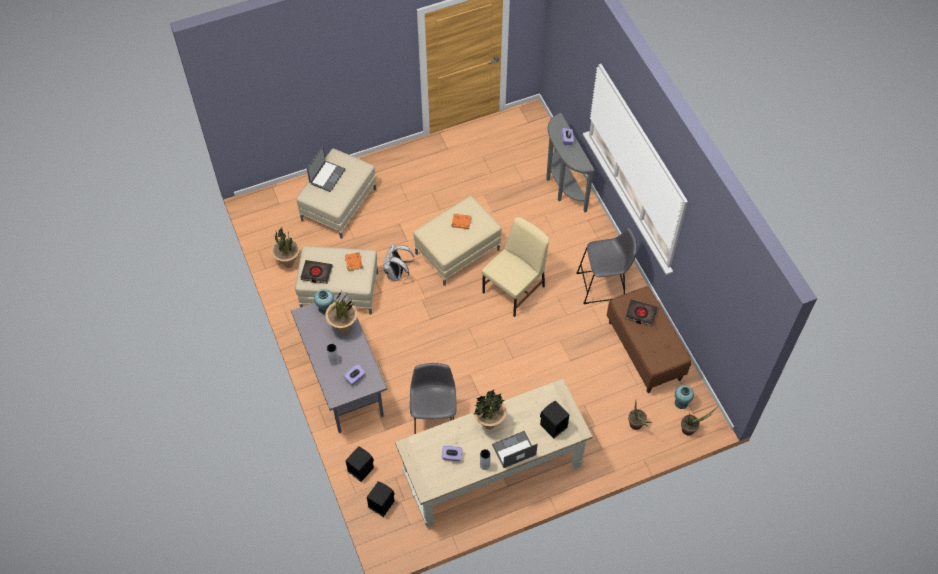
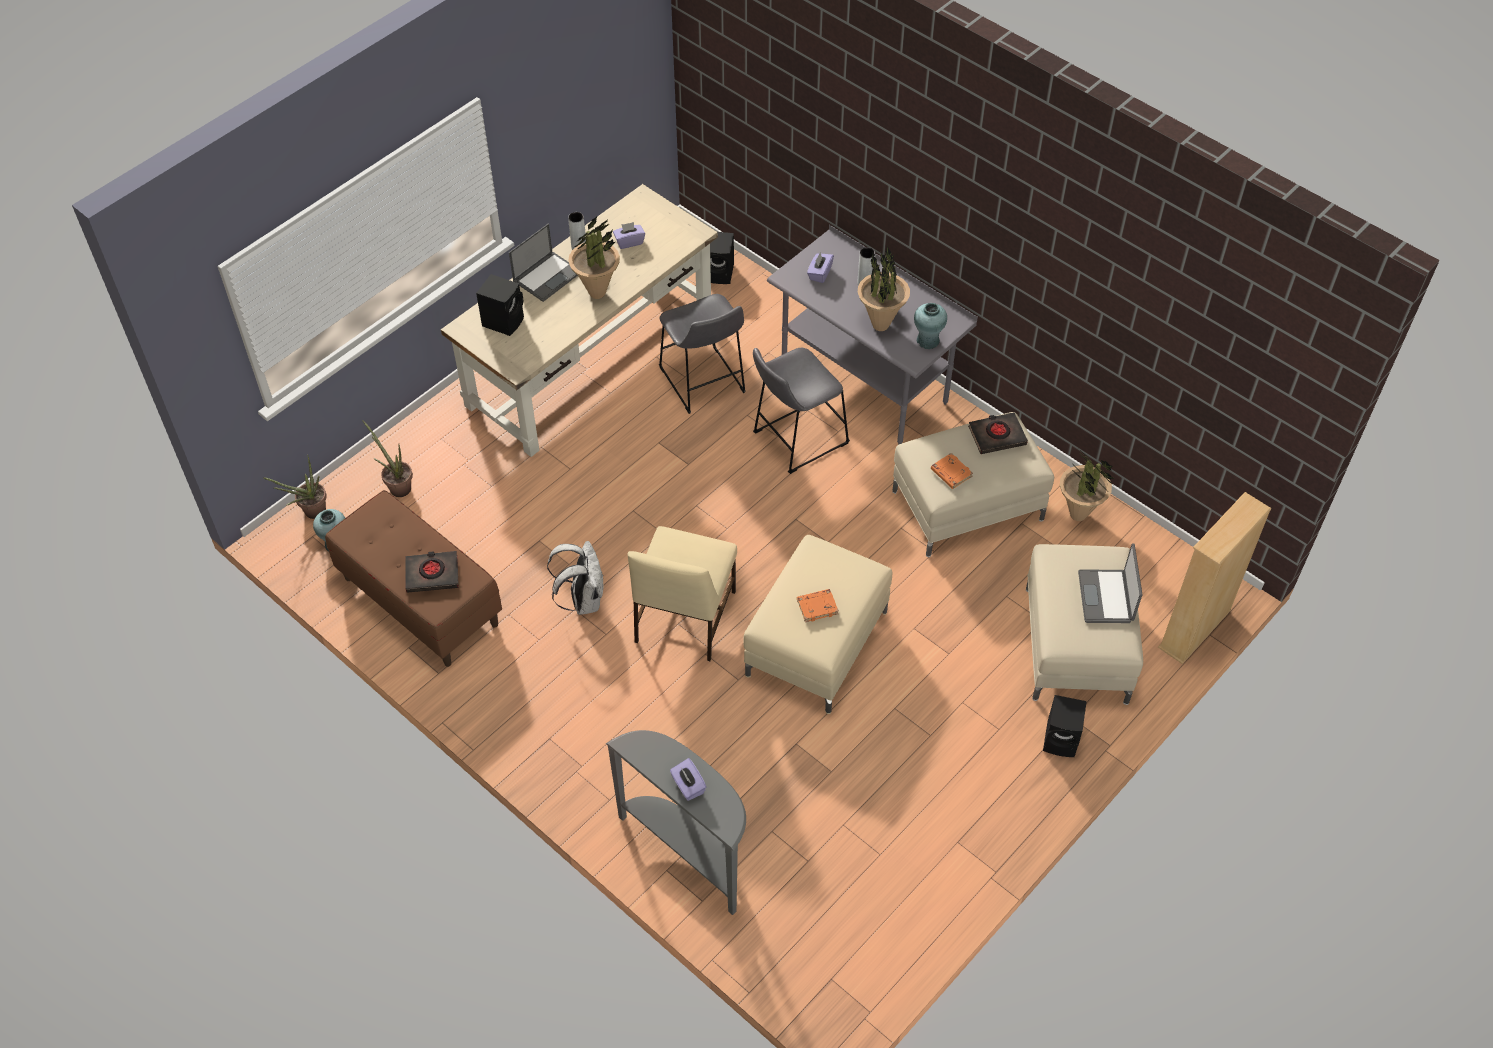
camera: 155 degrees right, 5 degrees down
(280, 190) = (1194, 629): none -> beige bookcase
(360, 469) = (772, 298): black speaker -> black speaker (1062, 740)
(397, 274) = (894, 566): white backpack -> white backpack (583, 600)
(603, 286) = (530, 683): grey stool -> grey stool (796, 440)

